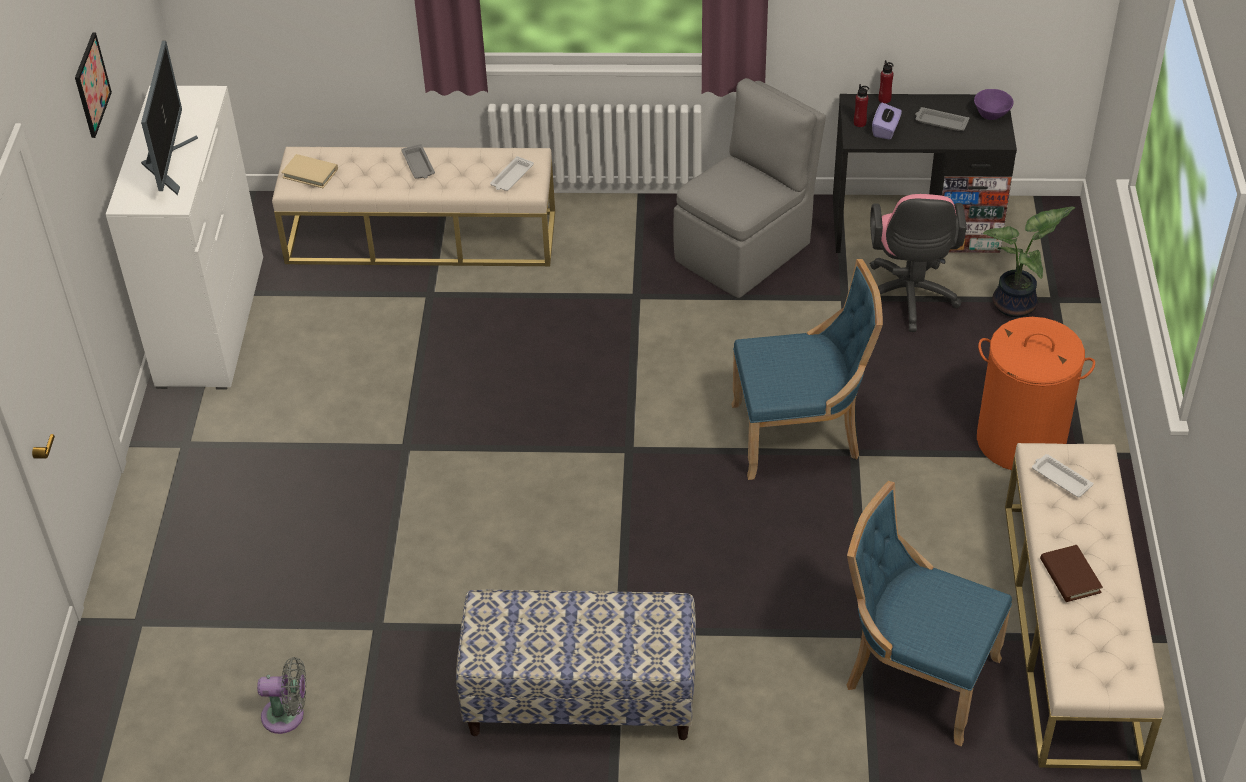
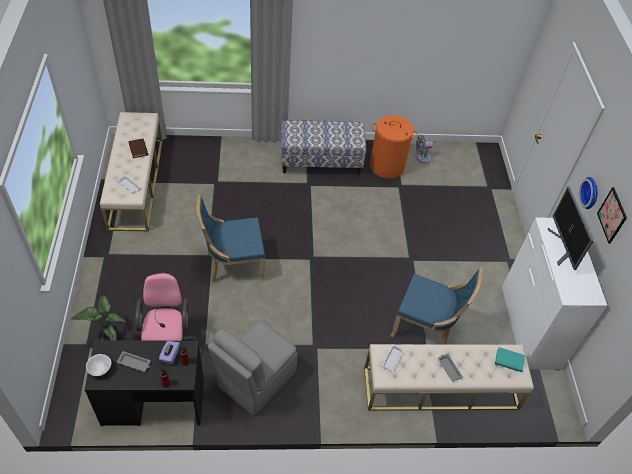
camera: 170 degrees right, 5 degrees up
(79, 169) = (591, 193): none -> wall clock
(310, 173) = (509, 360): beige book -> turquoise book
(915, 676) = (199, 168): blue chair -> blue chair (426, 327)
(992, 115) = (100, 369): purple bowl -> white bowl
(1020, 441) = (132, 262): orange laundry basket -> orange laundry basket (387, 166)

